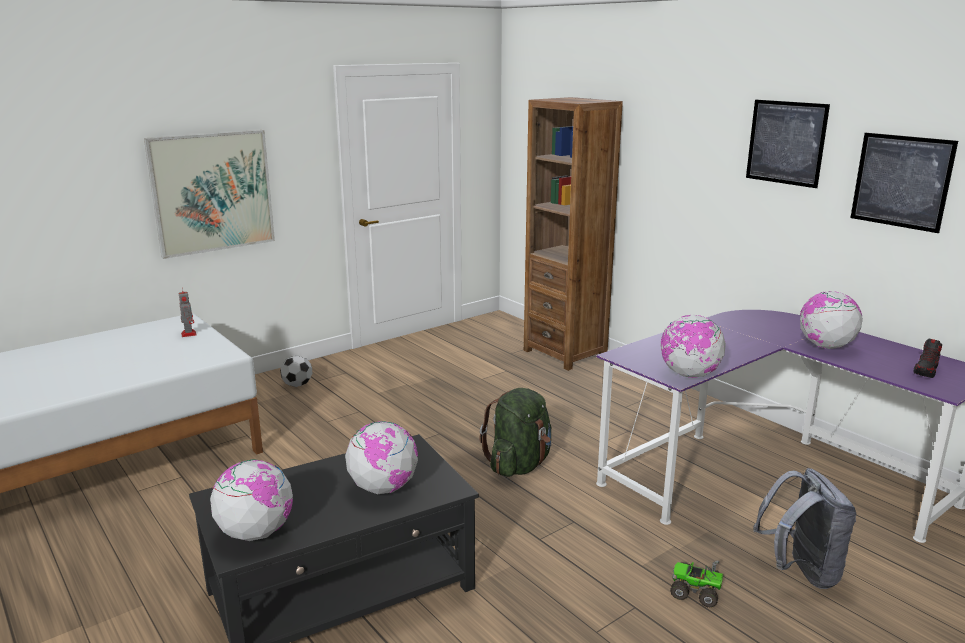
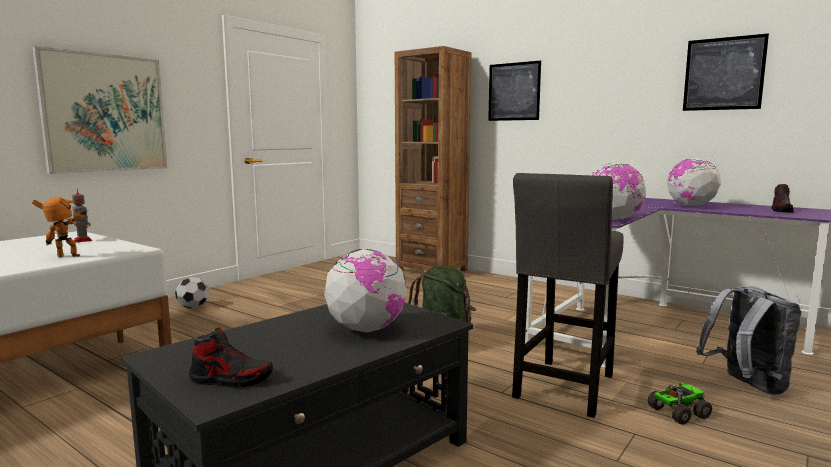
camera: 15 degrees left, 10 degrees down
(170, 364) = (67, 257): none -> toy robot
(255, 533) = (231, 379): globe -> shoe
(602, 545) = (563, 389): none -> grey stool
(696, 592) = (677, 413): toy truck -> toy truck turned 150 degrees clockwise
(786, 142) = (619, 61): picture -> picture (514, 91)

